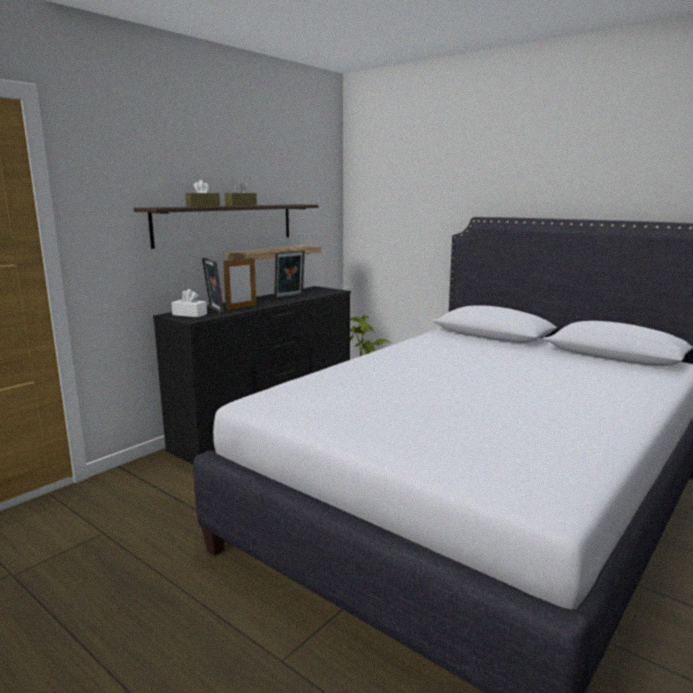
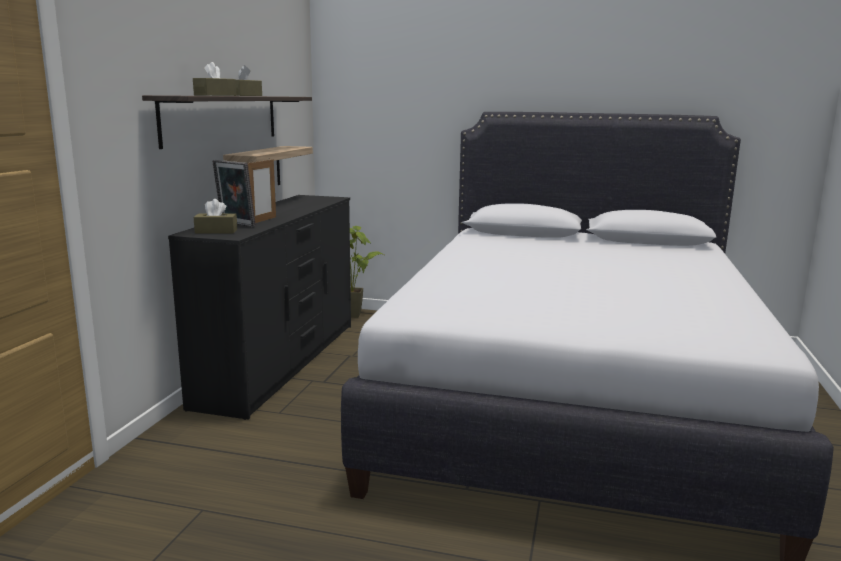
camera: 25 degrees left, 0 degrees up
(189, 314) = (216, 231): white tissue box -> brown tissue box
(290, 296) = (295, 206): picture frame -> none

